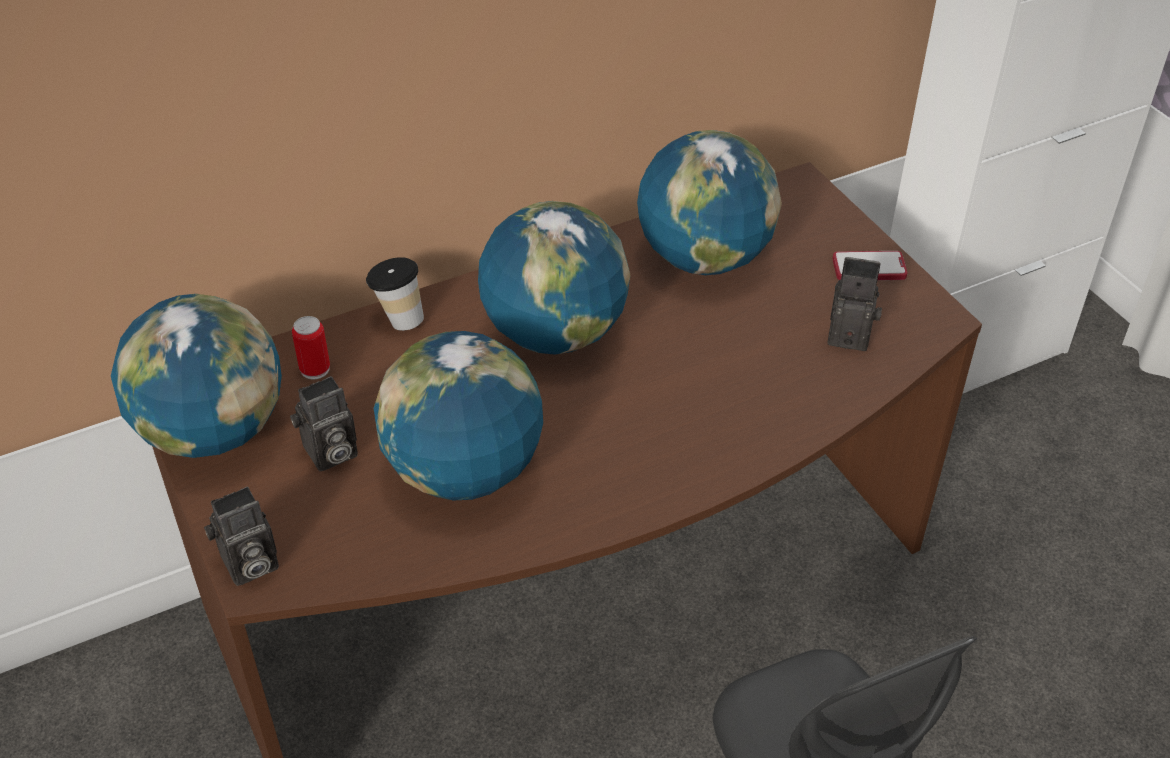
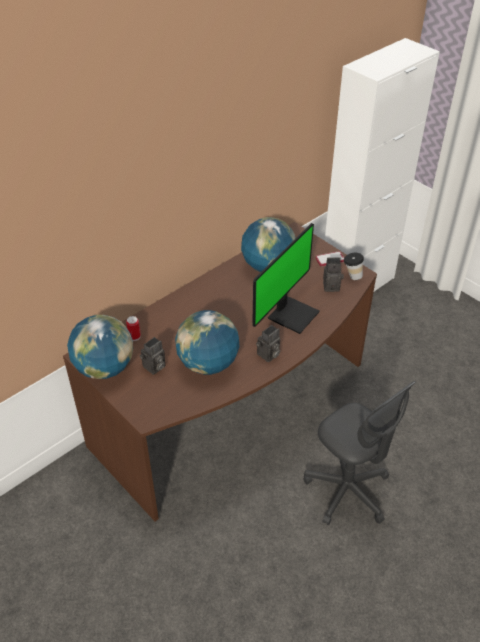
camera: 15 degrees left, 0 degrees up
(248, 566) = (141, 414): camera -> camera (268, 355)
(399, 319) = (159, 311): cup -> cup (351, 276)
(554, 333) = (222, 306): globe -> none
(721, 387) = (291, 314): none -> monitor

